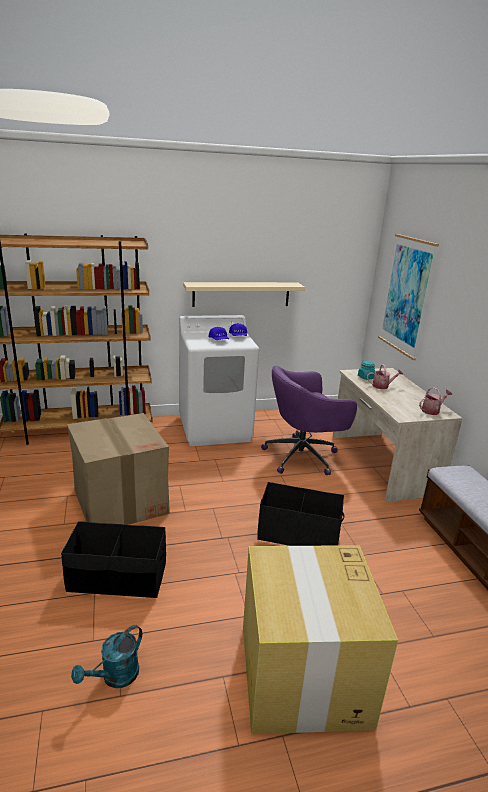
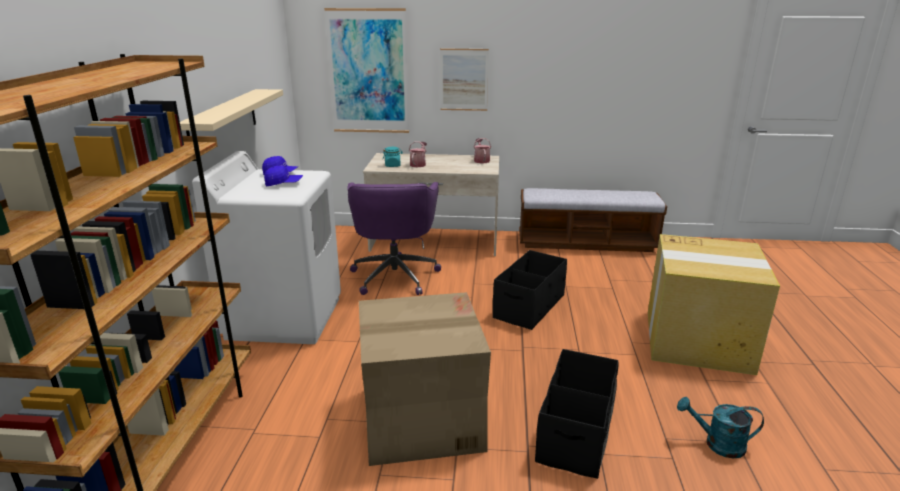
camera: 70 degrees left, 0 degrees up
(115, 677) = (717, 444): turquoise watering can -> turquoise watering can turned 135 degrees clockwise
(459, 326) = (464, 80): none -> picture

